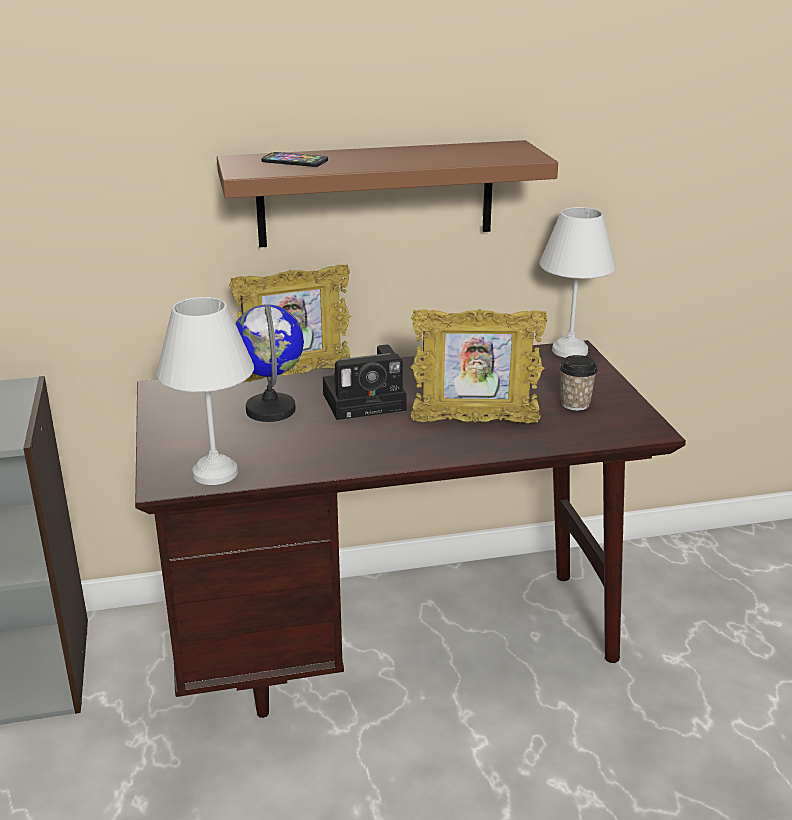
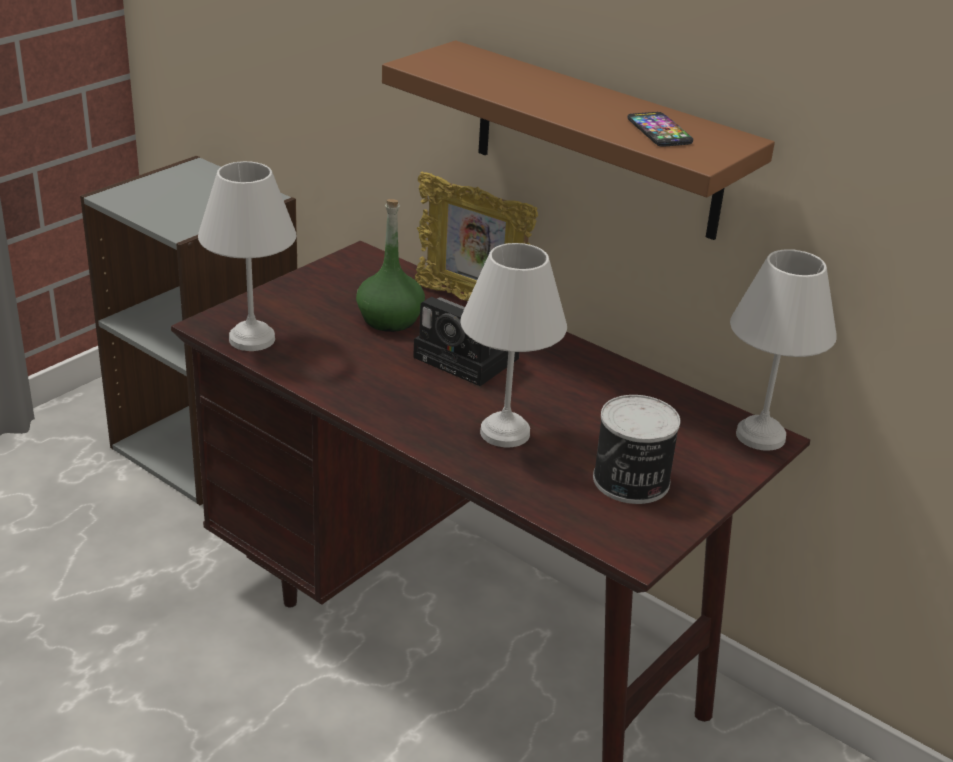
camera: 50 degrees right, 5 degrees up
(271, 410) = (390, 319): globe -> green bottle
(294, 161) = (486, 70): phone -> phone (659, 131)
(474, 422) = (507, 433): picture frame -> white table lamp
(575, 404) = (631, 481): cup -> can

